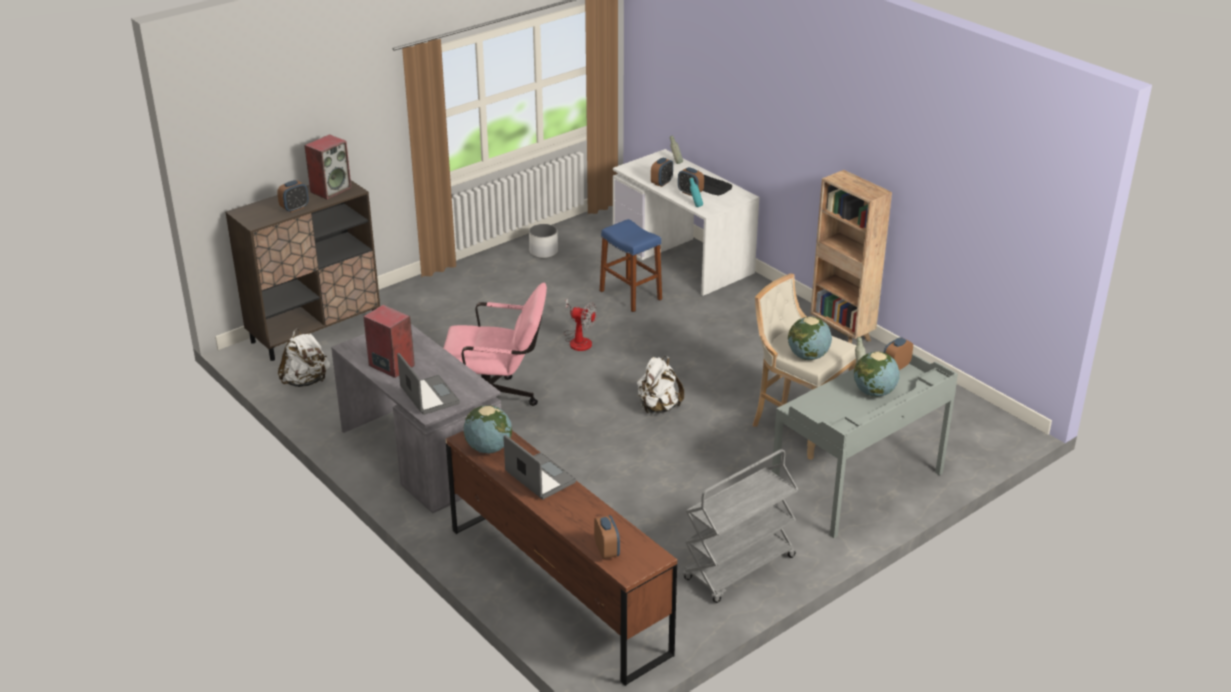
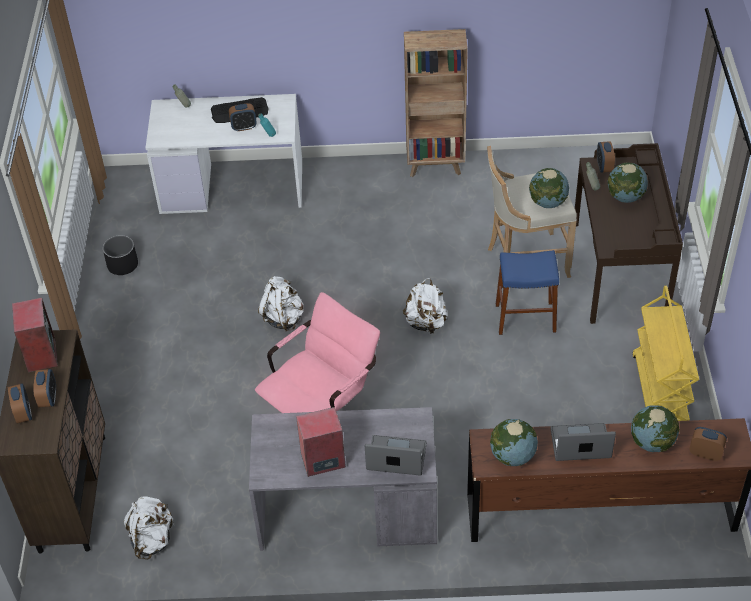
camera: 50 degrees left, 15 degrees up
(543, 252) = (122, 265): white planter -> black planter
(578, 340) = (283, 317): fan -> white backpack
(586, 516) = (652, 442): none -> globe
(630, 295) = (252, 249): blue stool -> blue stool (525, 318)
(661, 183) = (208, 134): alarm clock -> alarm clock (23, 413)
(739, 569) = (660, 392): grey cart -> yellow cart
(858, 484) = (620, 270): grey desk -> brown desk

